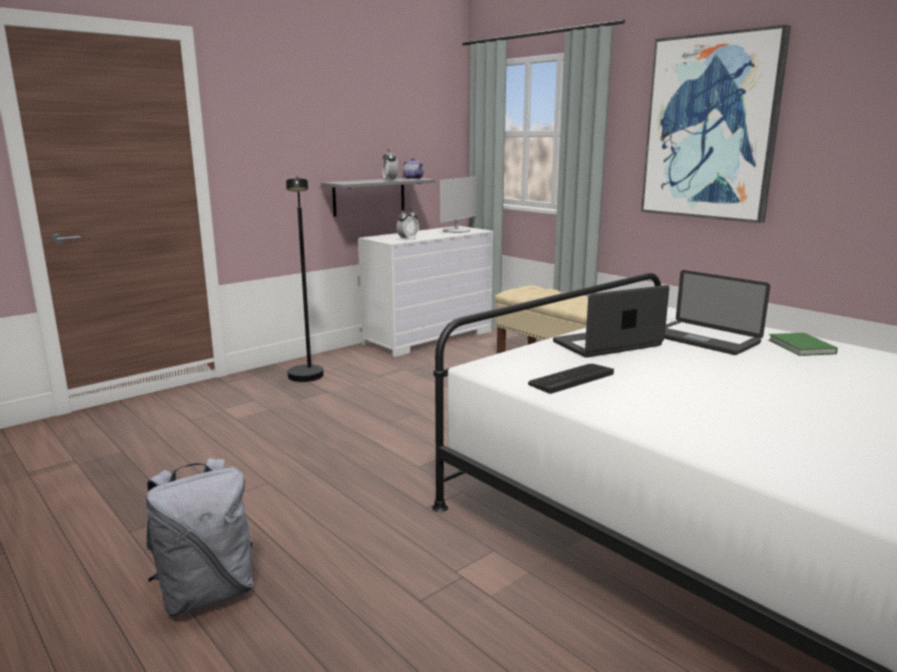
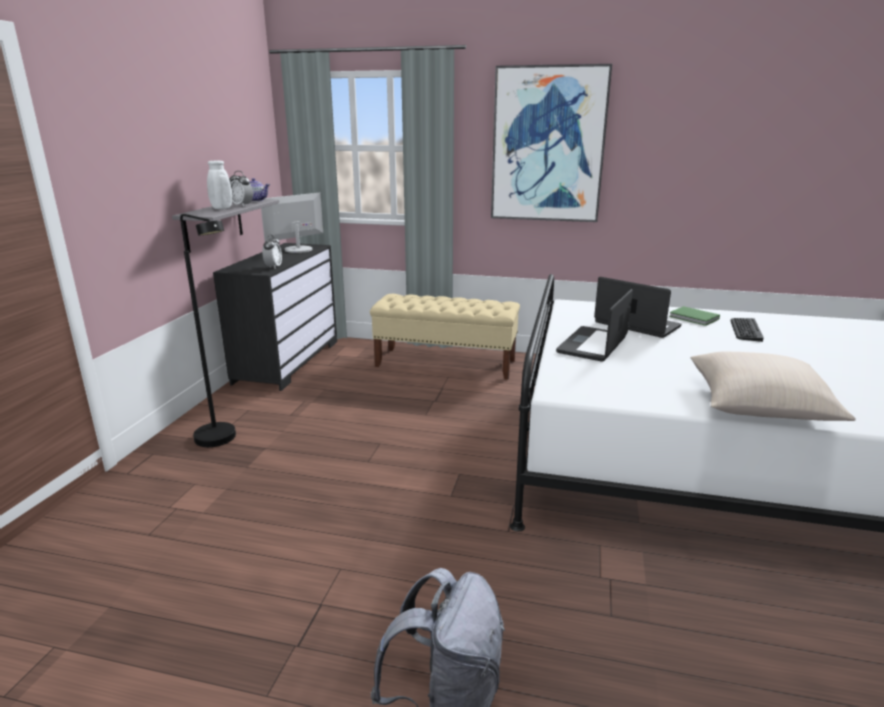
camera: 35 degrees left, 5 degrees up
(367, 181) = (221, 209): none -> white vase
(428, 337) = (287, 361): white dresser -> black dresser
(457, 231) = (298, 249): monitor -> monitor turned 135 degrees counterclockwise
(571, 378) = (630, 384): keyboard -> keyboard (745, 330)
(678, 427) = (759, 406): none -> beige pillow
(704, 339) = (636, 325): laptop -> laptop turned 150 degrees counterclockwise

